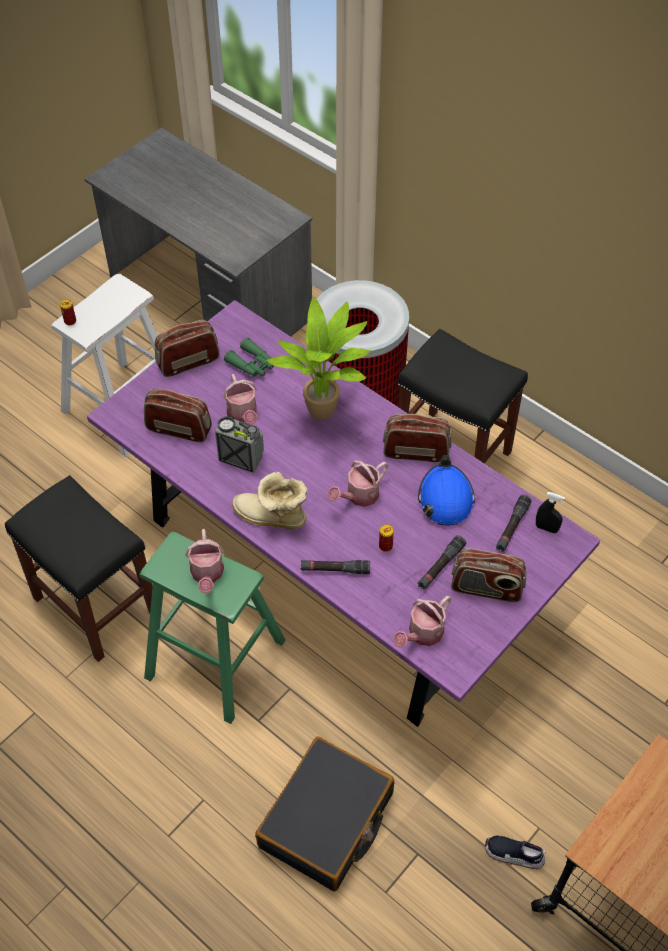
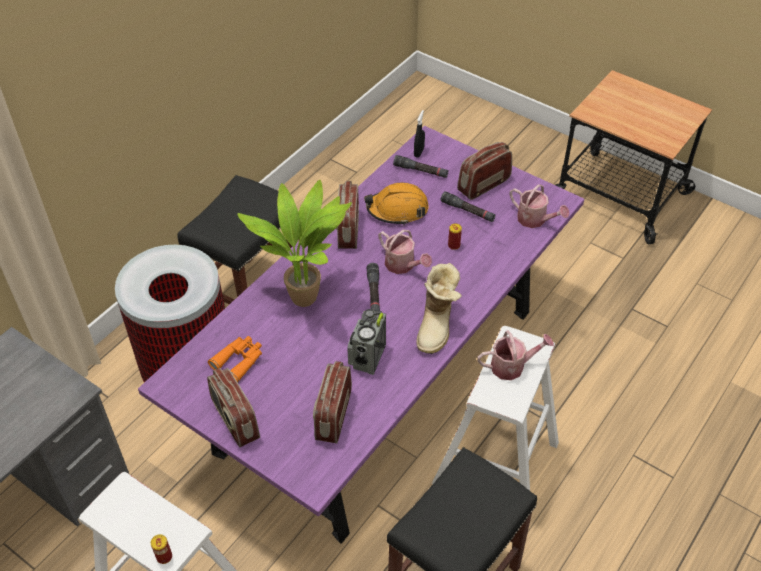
camera: 95 degrees left, 5 degrees down
(215, 659) = (496, 463): green stool -> white stool
(243, 414) = (310, 361): watering can -> none
(252, 364) = (239, 361): green binoculars -> orange binoculars
(326, 821) = (624, 366): black suitcase -> none
(335, 569) = (485, 277): black flashlight -> black flashlight (374, 293)
(445, 498) = (397, 210): blue hard hat -> orange hard hat
(486, 588) = (483, 185): radio -> radio turned 135 degrees counterclockwise
(514, 854) = (614, 255): shoe -> none

